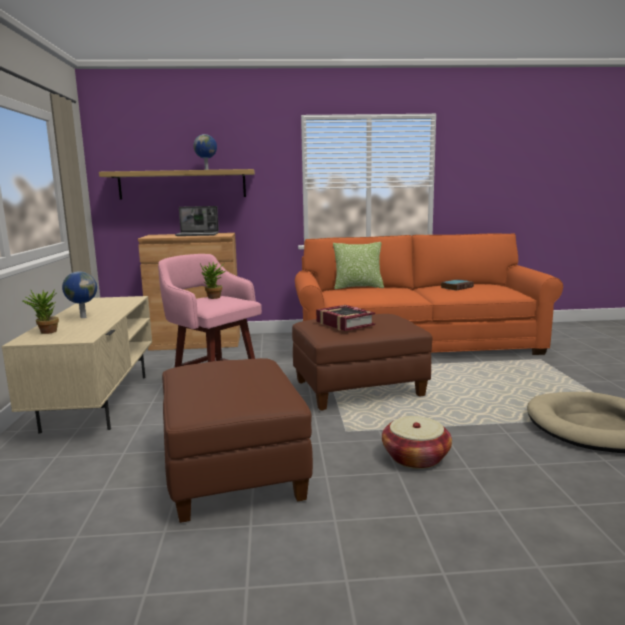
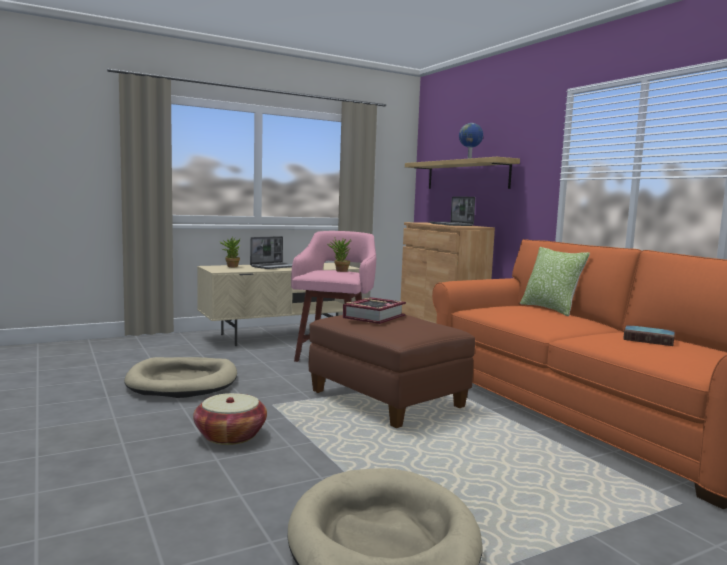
camera: 65 degrees right, 5 degrees down
(83, 317) = (275, 266): globe -> laptop
(232, 471) = (183, 382): brown ottoman -> beige dog bed

